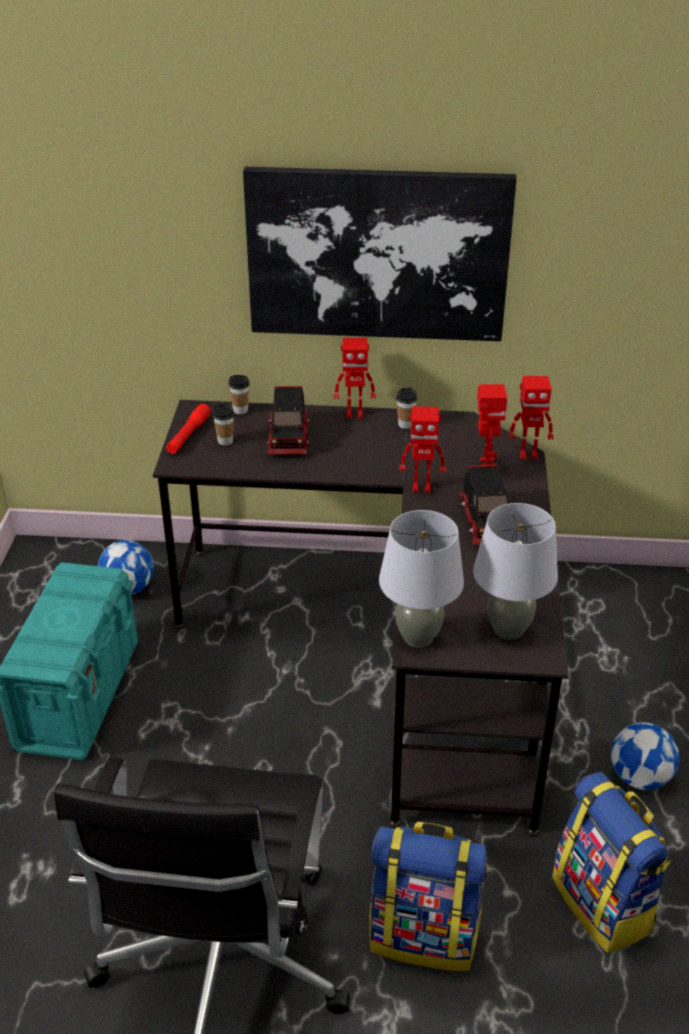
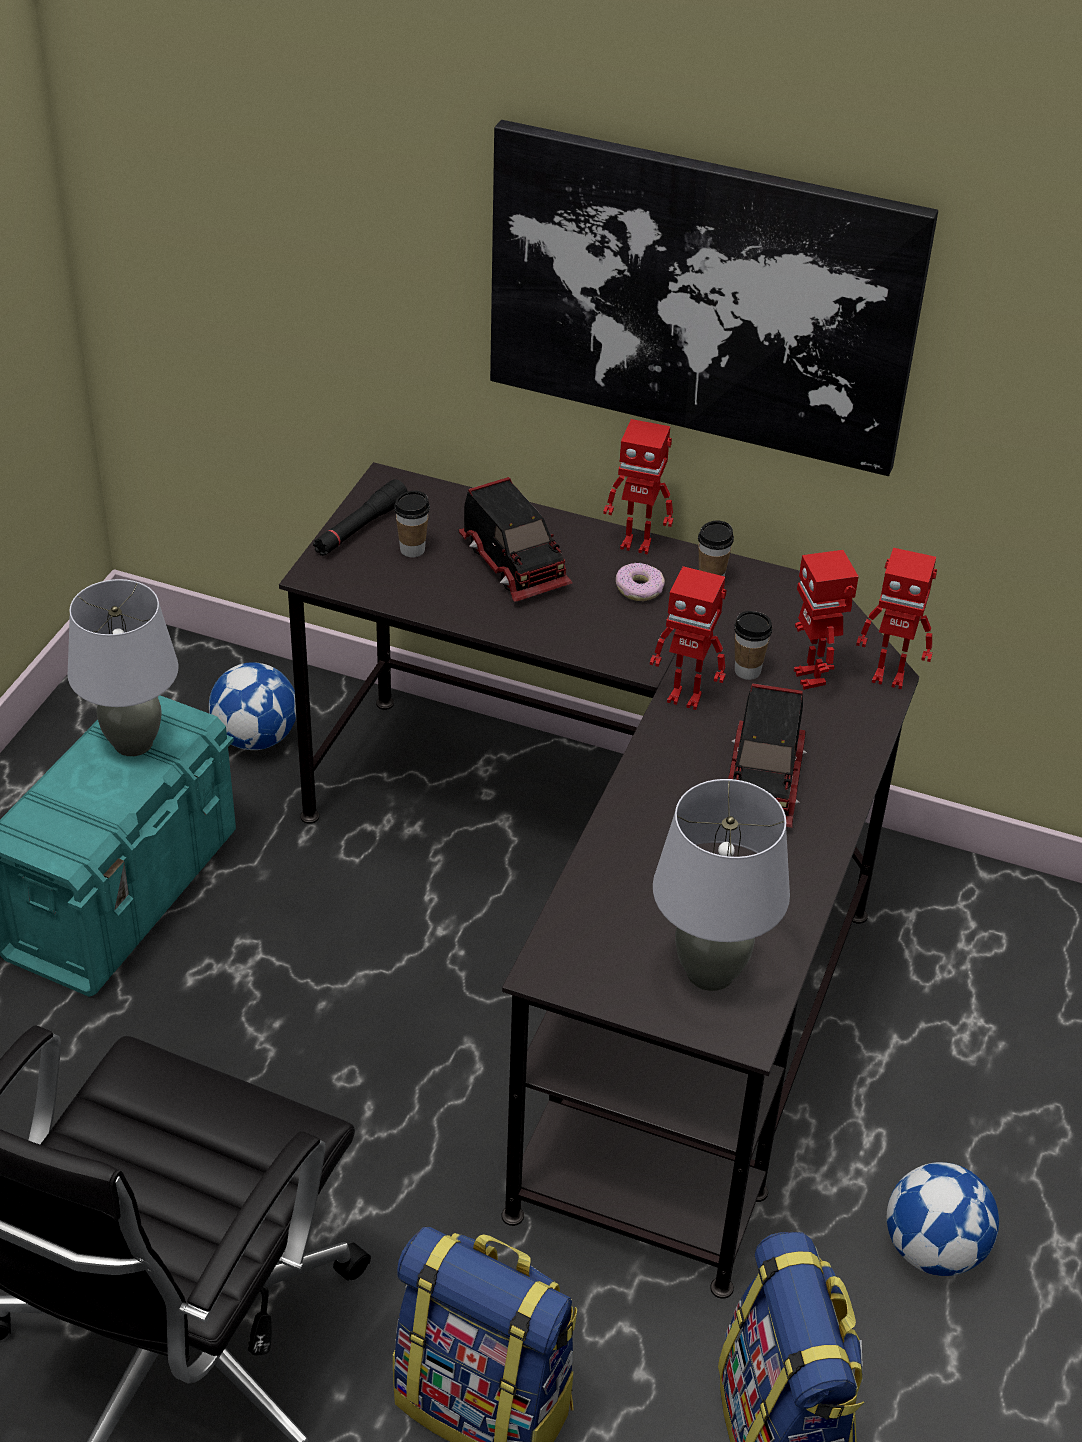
camera: 15 degrees right, 5 degrees up
(188, 435) = (360, 528): red flashlight -> black flashlight
(240, 410) = (459, 500): cup -> cup (747, 671)
(289, 437) = (515, 564): toy truck -> toy truck turned 45 degrees counterclockwise
(367, 436) = (639, 588): none -> donut
(418, 637) = (563, 951): grey table lamp -> grey table lamp (133, 744)
(486, 463) = (811, 677): toy robot -> toy robot turned 150 degrees clockwise

